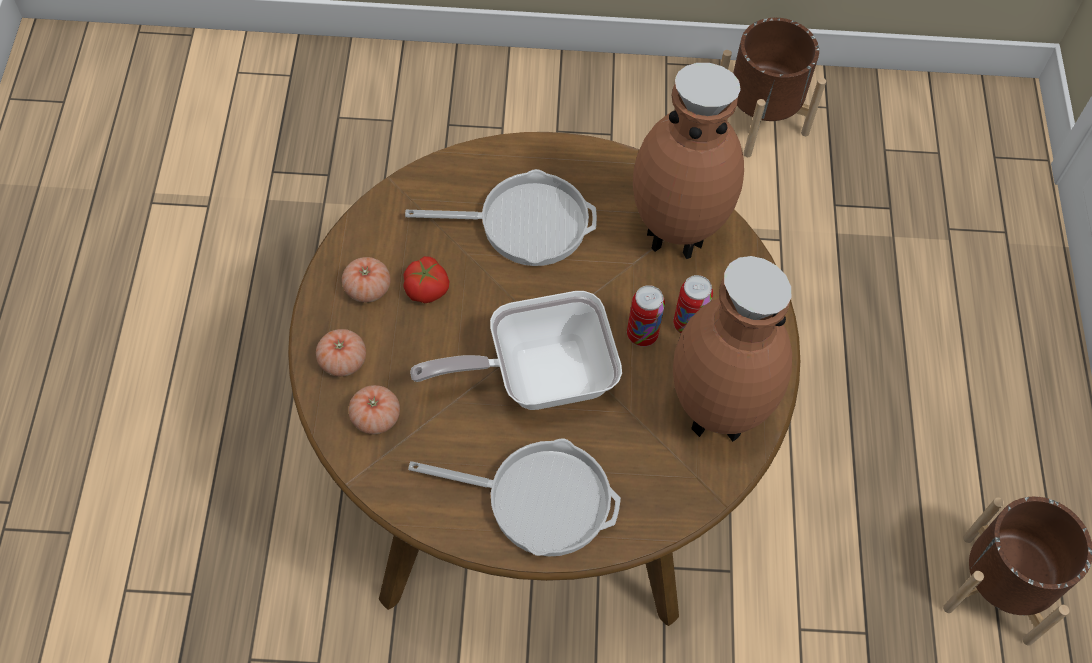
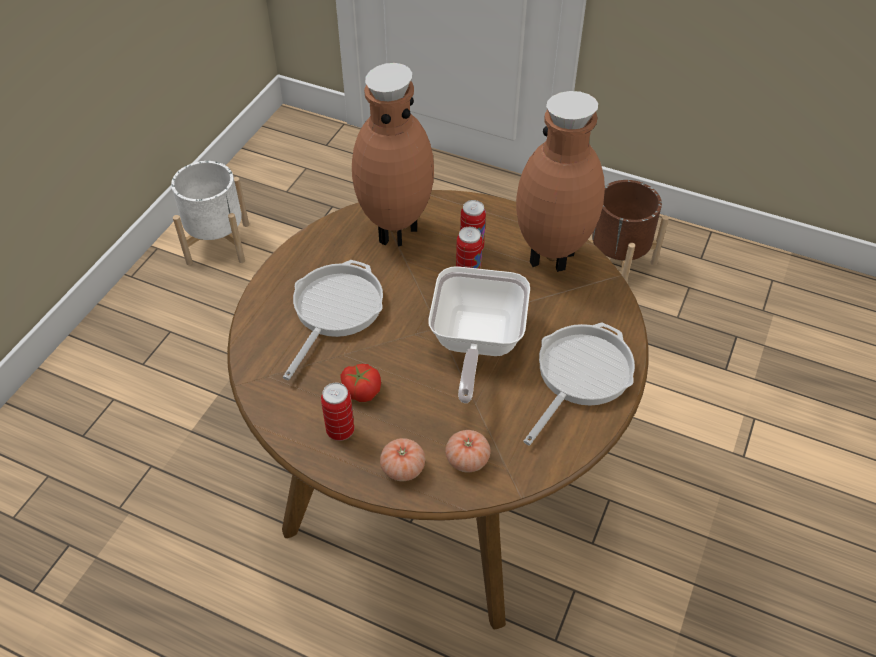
camera: 65 degrees left, 10 degrees down
(367, 289) = (340, 431): tomato -> can
(759, 119) = (218, 244): brown planter -> white planter

